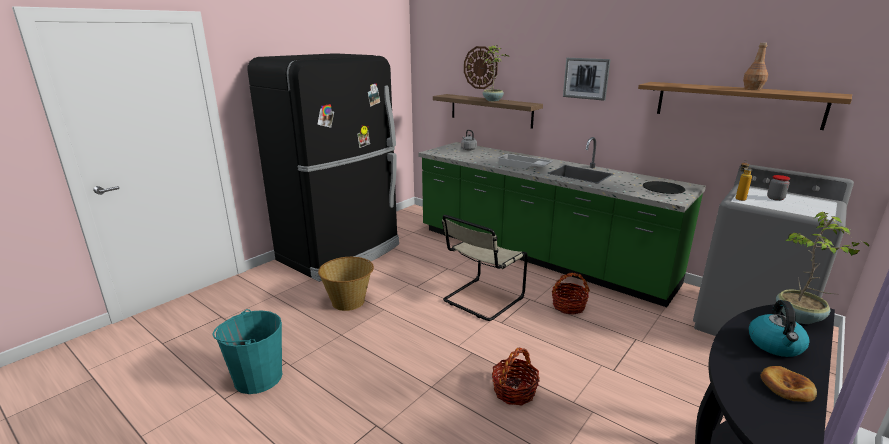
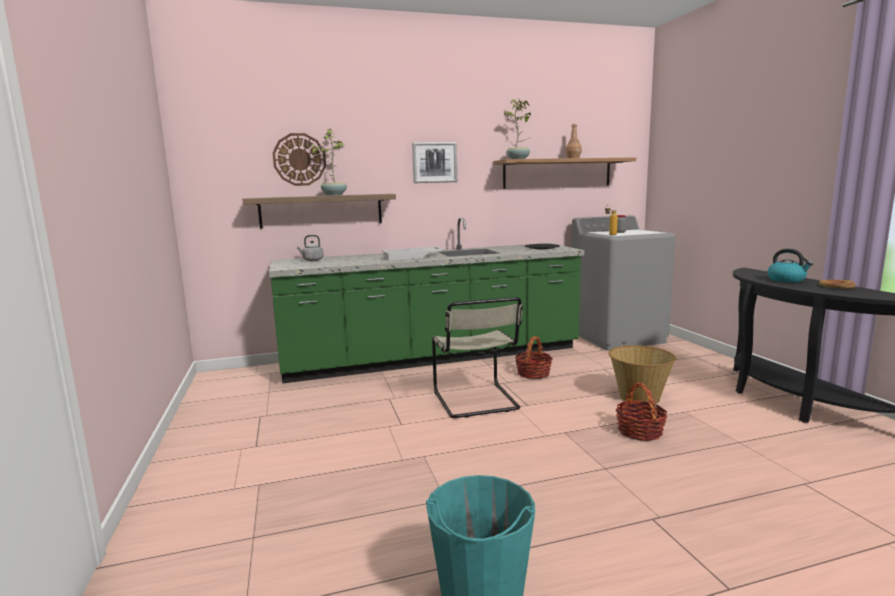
camera: 55 degrees left, 10 degrees down
(341, 253) = (227, 449): black fridge -> none
(349, 302) = (372, 475): basket -> basket (639, 397)
(799, 318) = (753, 272): potted plant -> potted plant (518, 159)

